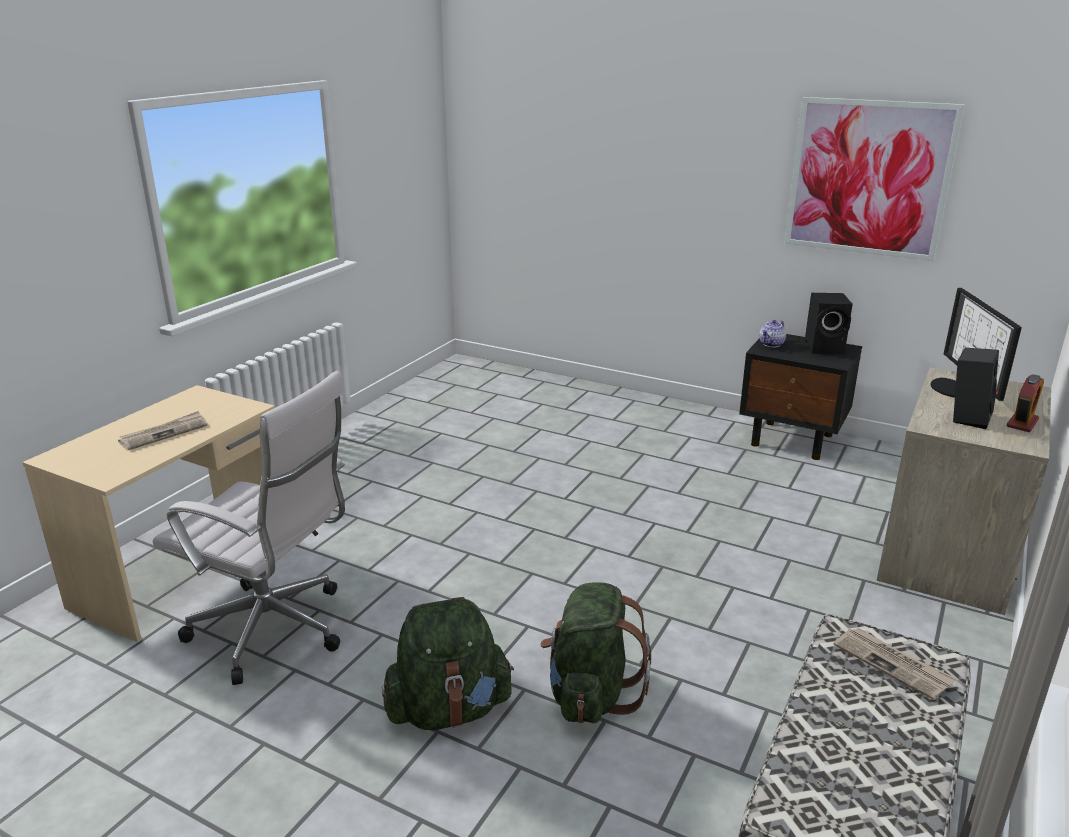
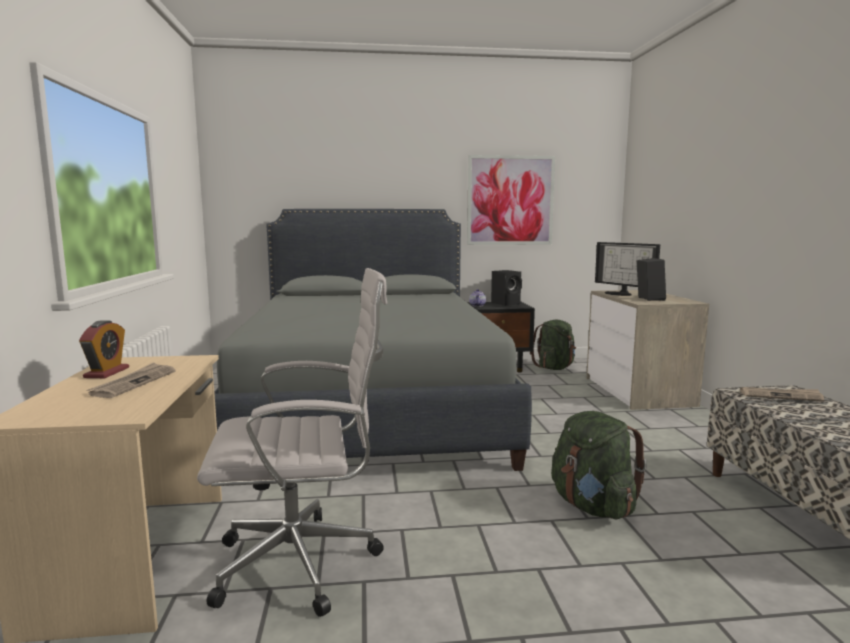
camera: 35 degrees left, 15 degrees down
(449, 710) = (525, 552): green backpack -> green backpack (554, 368)
(544, 463) = (370, 406): none -> grey bed
(1022, 423) = (671, 297): alarm clock -> alarm clock (107, 372)

